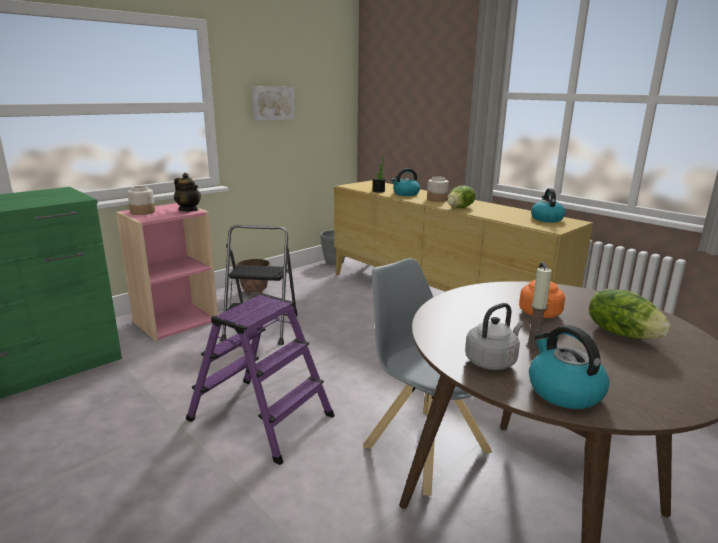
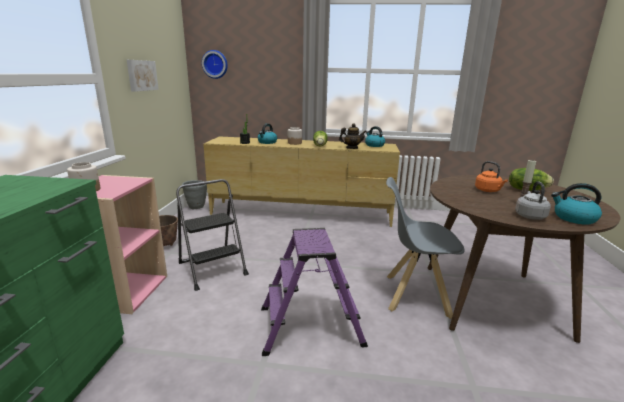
camera: 40 degrees left, 0 degrees up
(189, 210) = (131, 179): teapot -> teapot (352, 148)
(383, 88) = (215, 64): none -> wall clock

